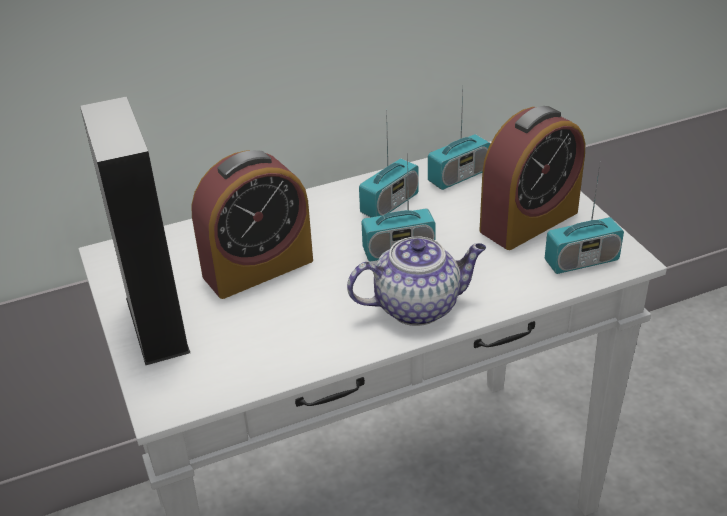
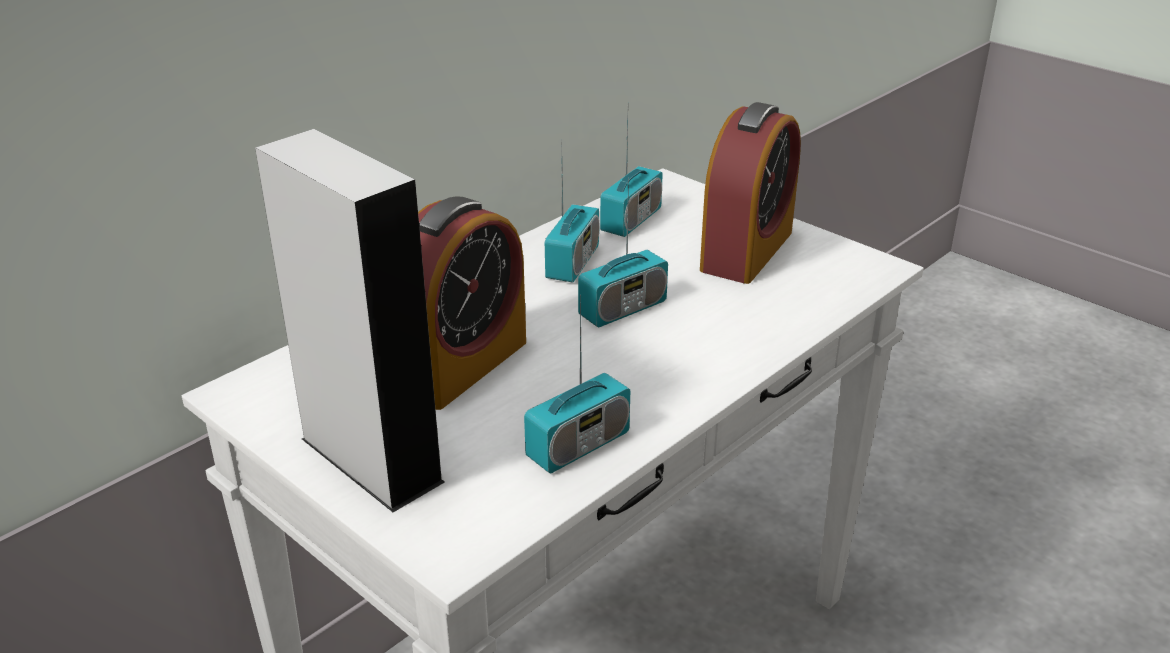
camera: 25 degrees left, 5 degrees down
(418, 306) = (693, 362): teapot -> none
(581, 261) = (834, 279): radio -> radio (578, 446)

